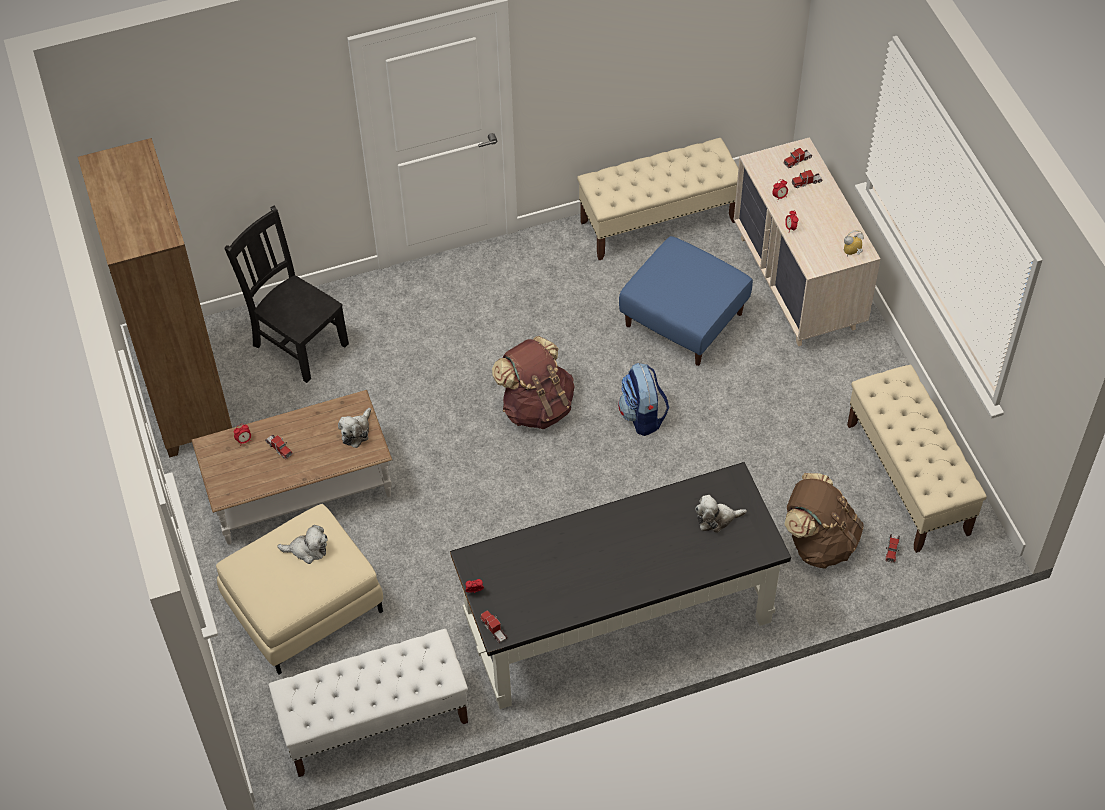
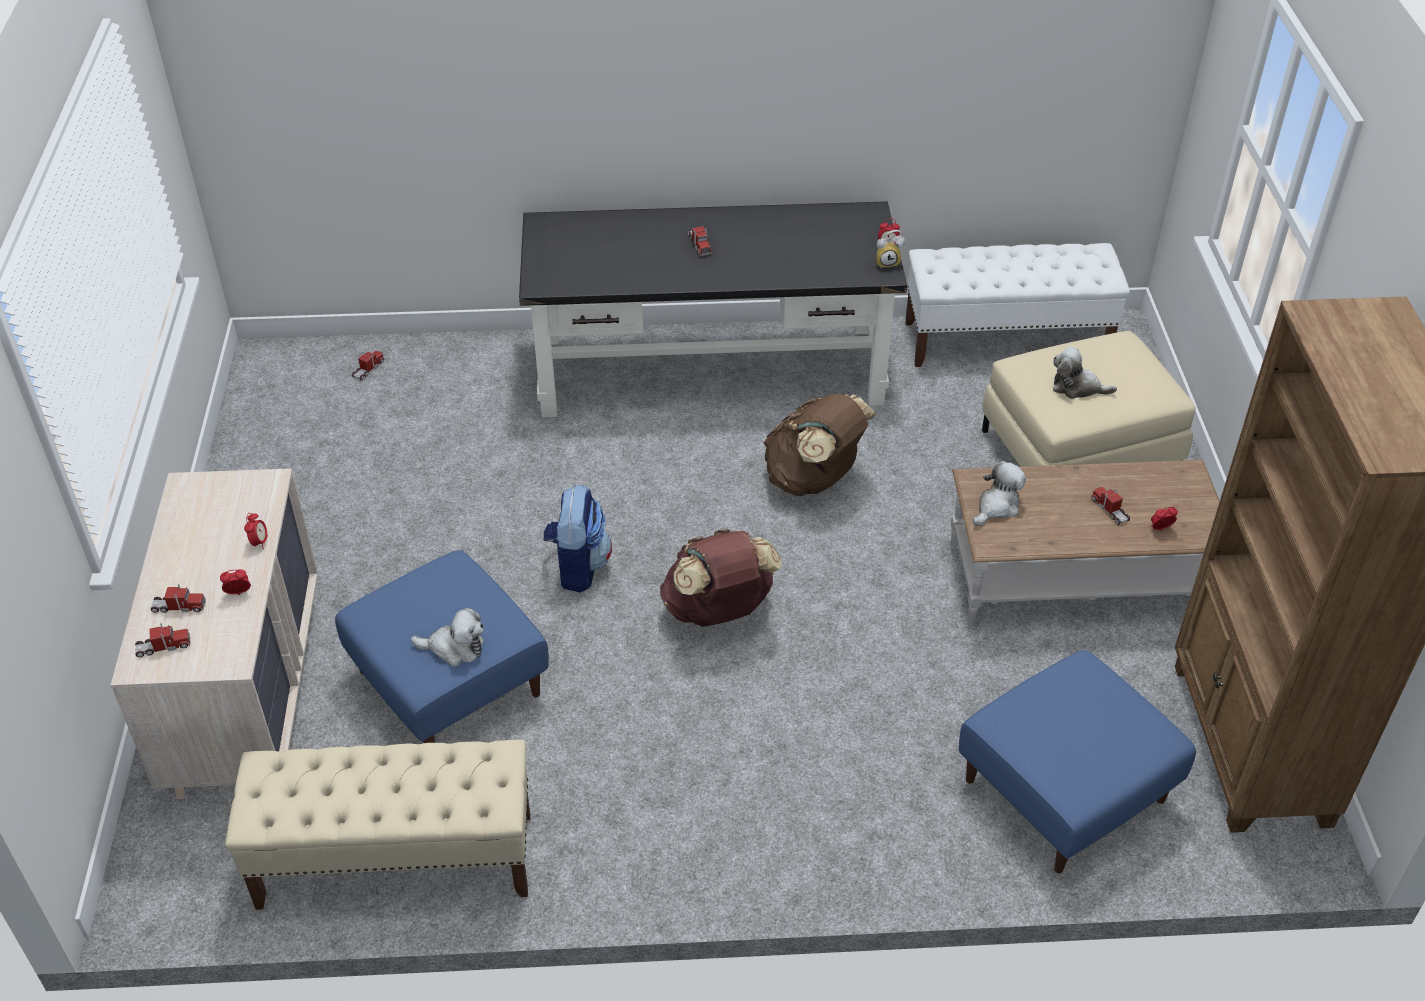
camera: 165 degrees left, 10 degrees down
(298, 343) = (1065, 791): black chair -> blue ottoman
(493, 629) = (875, 215): toy truck -> toy truck (699, 245)
(716, 519) = (584, 255): plush toy -> plush toy (454, 648)
(819, 542) = (444, 392): brown backpack -> brown backpack (814, 479)
(853, 253) = (200, 487): alarm clock -> alarm clock (887, 262)
(908, 479) = (296, 428): beige bench -> none

